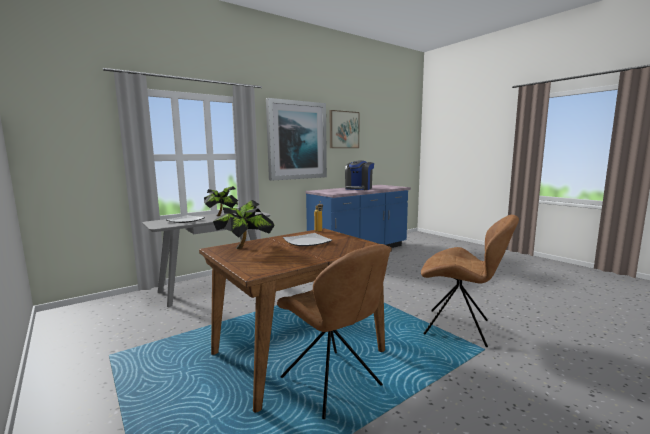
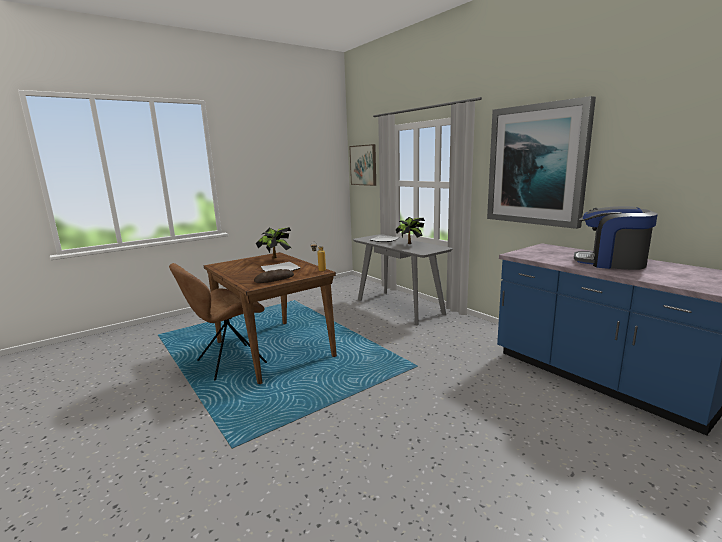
camera: 90 degrees right, 5 degrees up
(344, 130) = (646, 140): picture -> picture (363, 165)
(347, 241) = (274, 279): none -> bread
(460, 328) = (285, 440): brown chair -> none

